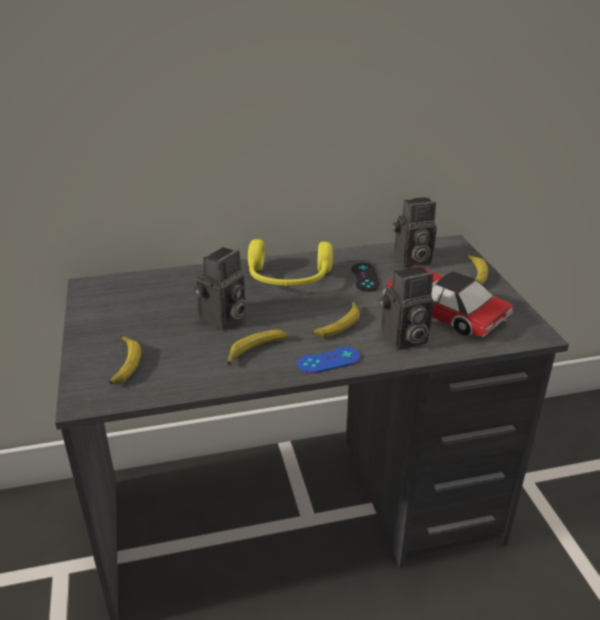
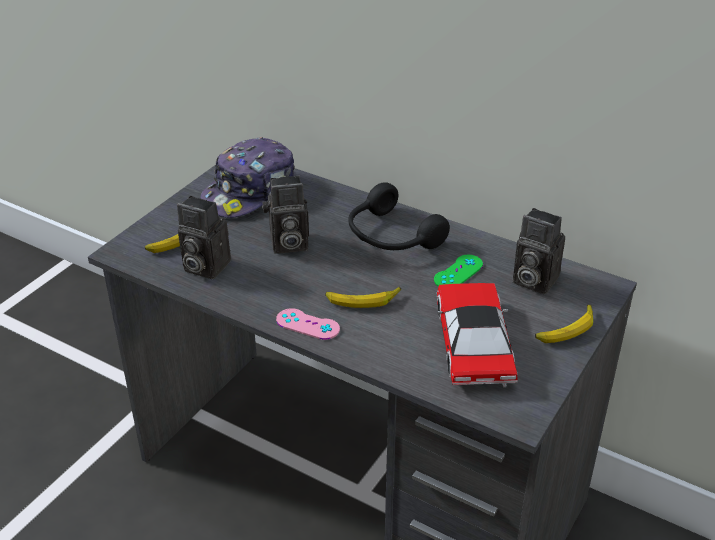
camera: 45 degrees right, 5 degrees up
(133, 301) = (250, 192): none -> cap
(257, 351) = (271, 284): banana -> none
(288, 279) = (390, 237): yellow headphones -> black headphones
(329, 360) = (307, 324): blue game controller -> pink game controller
(365, 277) = (458, 272): black game controller -> green game controller
(403, 339) = (393, 345): camera -> camera (203, 266)

